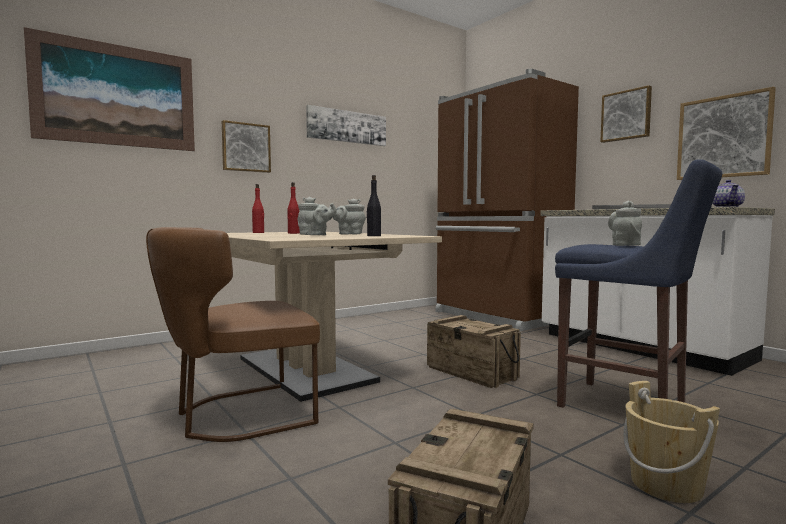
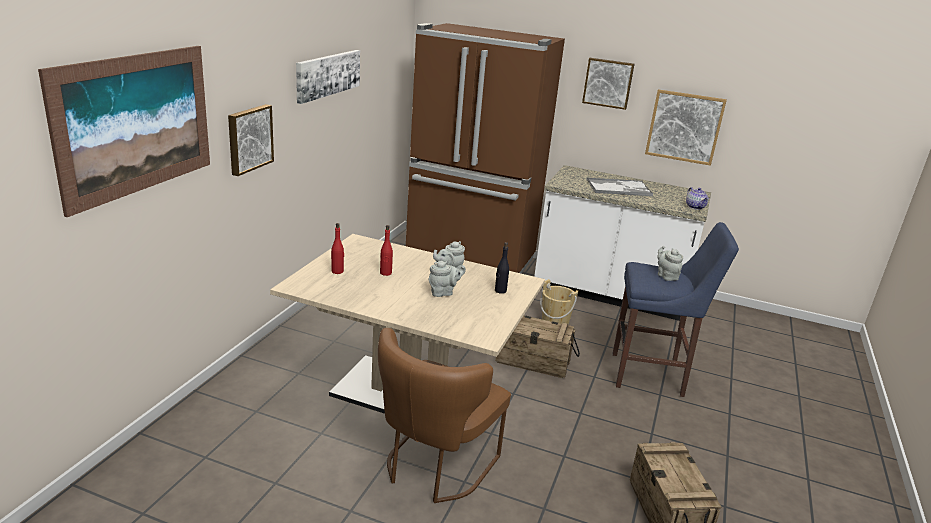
camera: 35 degrees left, 20 degrees up
(666, 484) = (708, 439): beige bucket -> beige bucket (555, 321)

